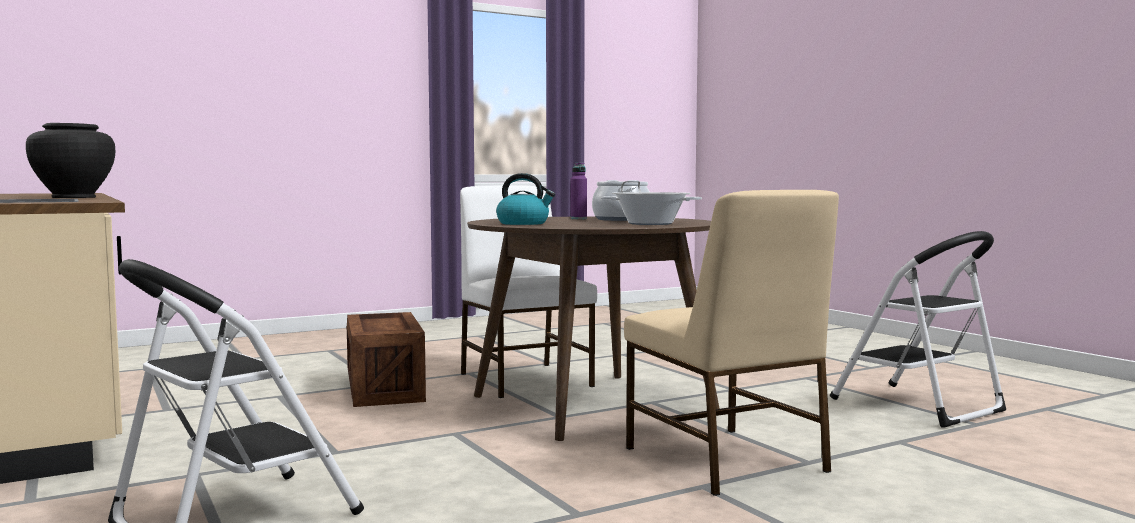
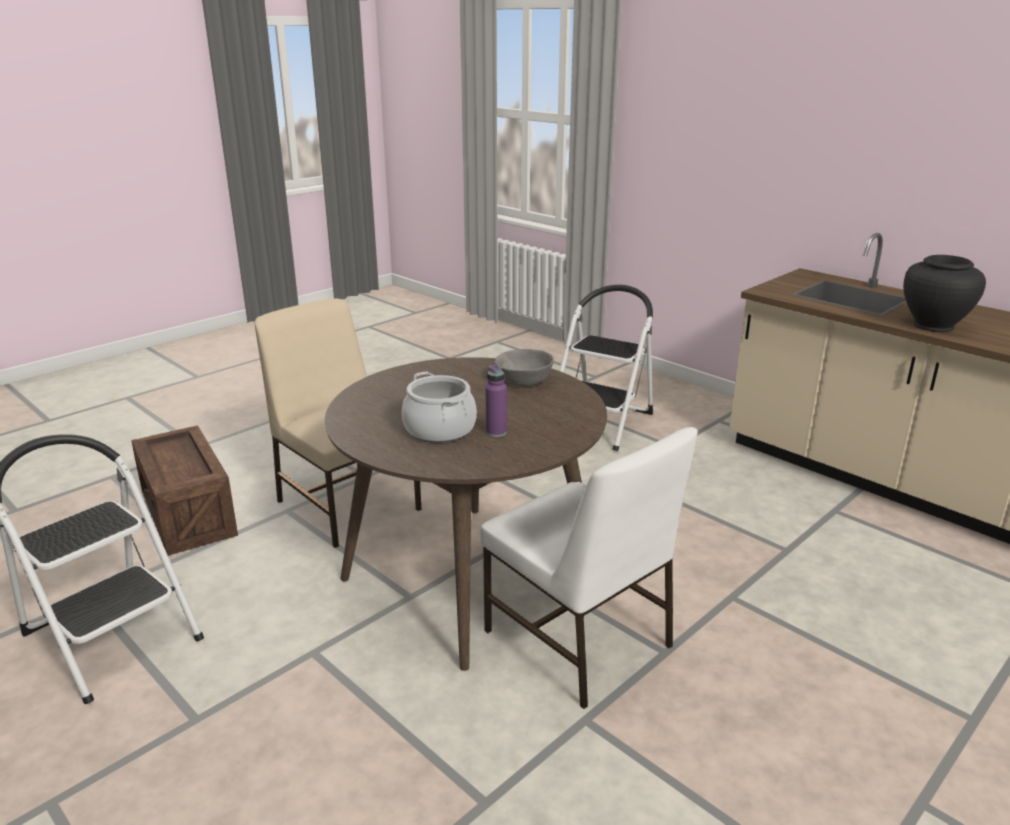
camera: 165 degrees right, 20 degrees up
(384, 389) = (707, 581): crate -> crate (189, 515)
(524, 223) = (524, 381): kettle -> grey bowl
(650, 224) = (400, 392): cooking pot -> none

